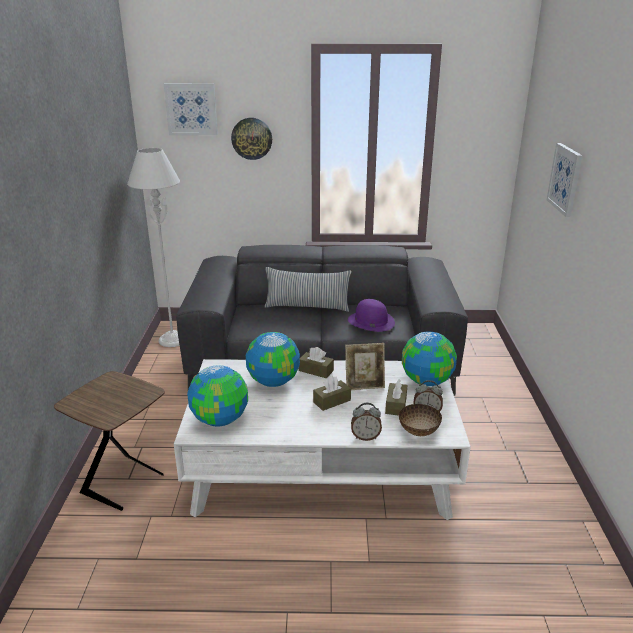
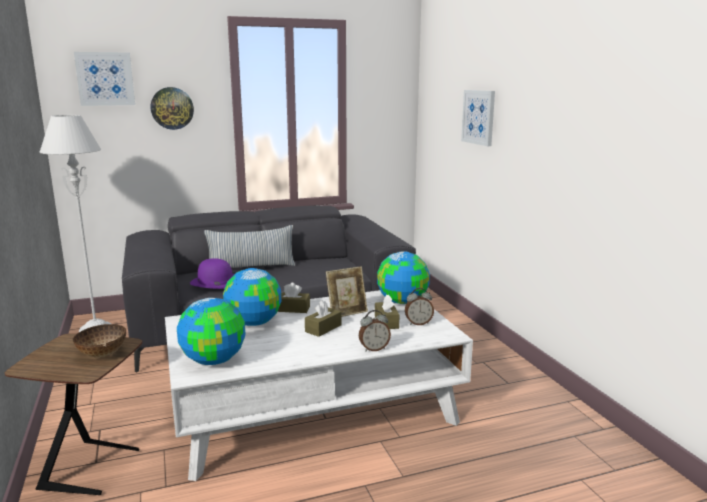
camera: 20 degrees left, 10 degrees down
(370, 321) = (321, 269): purple hat -> purple hat (215, 282)
(418, 431) = (419, 337): bowl -> bowl (102, 354)

